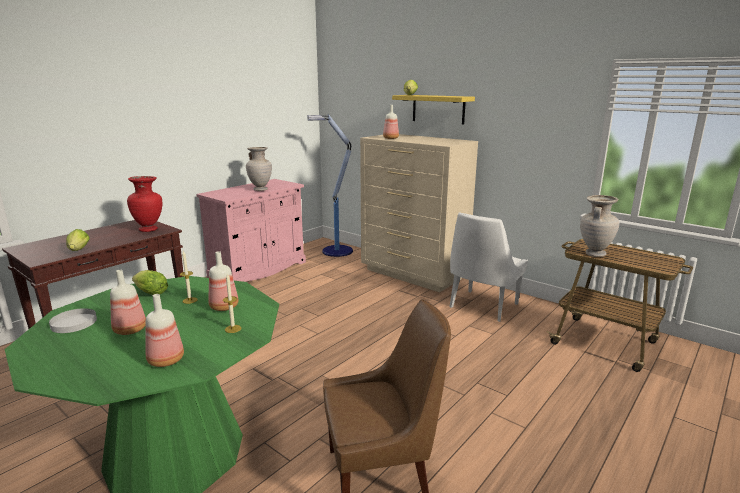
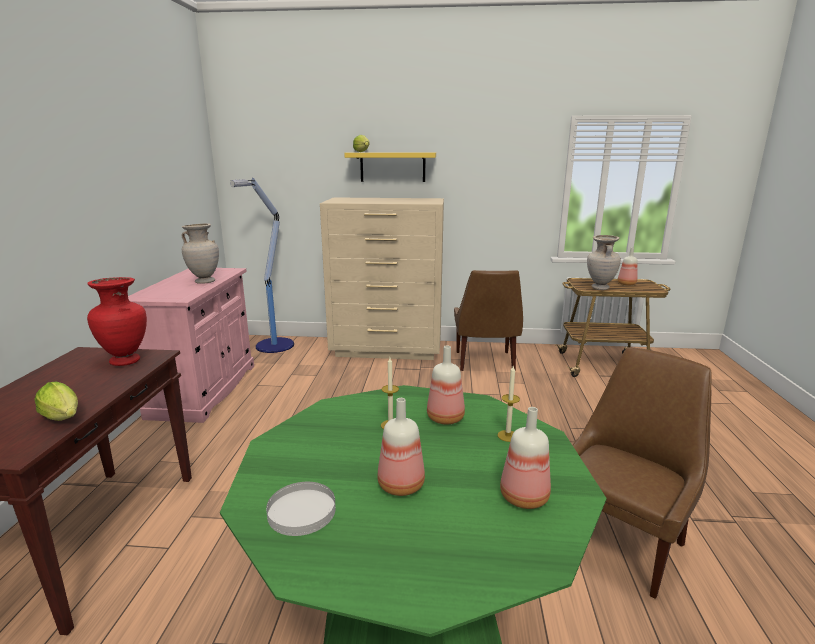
camera: 35 degrees left, 0 degrees up
(149, 293) = (319, 435): lettuce -> none
(390, 138) = (355, 201): bottle -> bottle (626, 284)
(482, 306) = (485, 362): white chair -> brown chair

